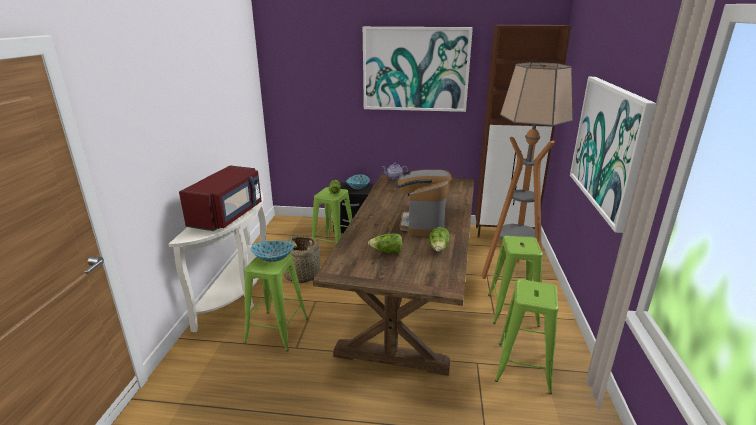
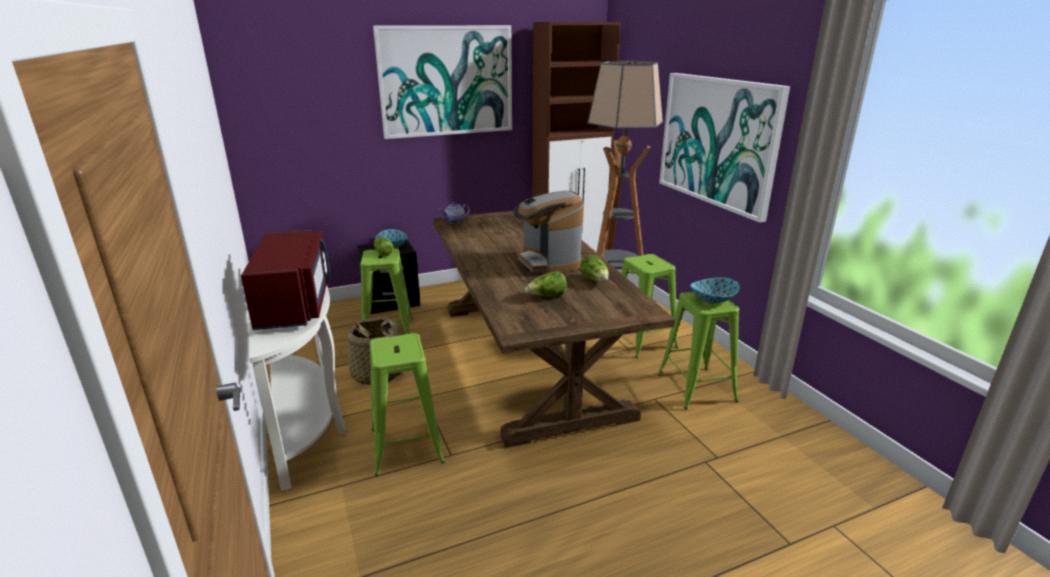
camera: 30 degrees left, 0 degrees up
(273, 258) = (399, 343): bowl -> bowl (713, 300)

